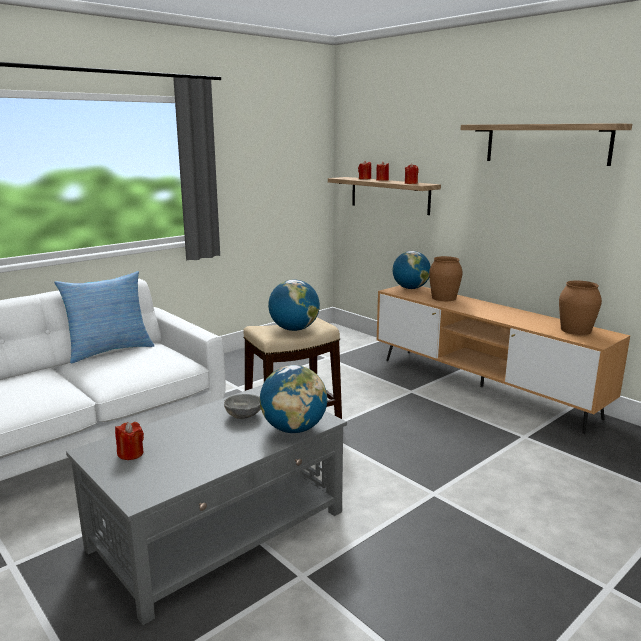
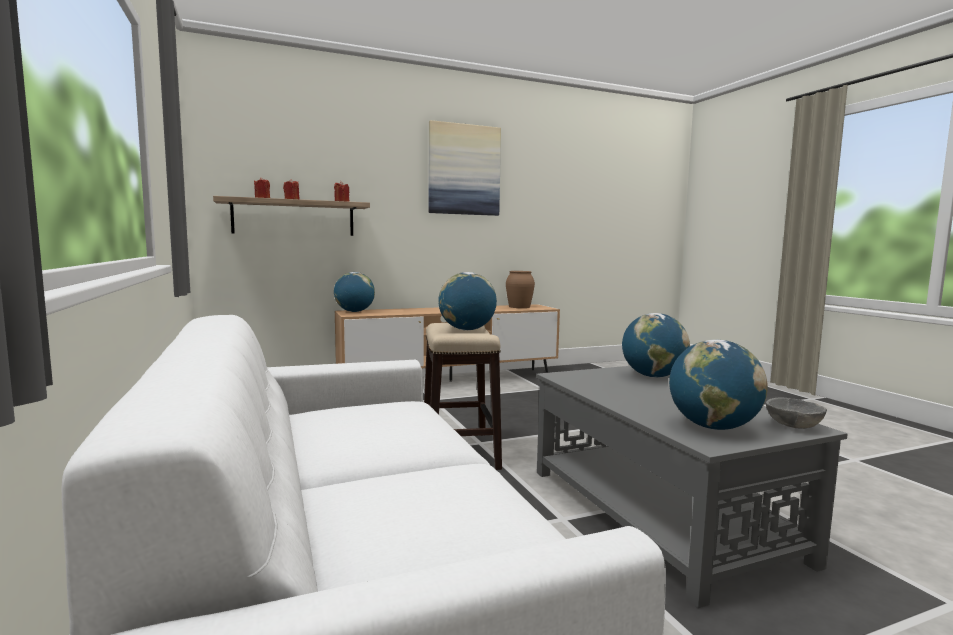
camera: 70 degrees left, 10 degrees down
(109, 350) = (293, 436): pillow -> none
(131, 454) = (713, 427): red candle -> globe
(243, 415) = (619, 386): grey bowl -> grey bowl (793, 426)
(444, 298) = (401, 310): brown vase -> none
(546, 143) = (464, 170): shelf -> picture

